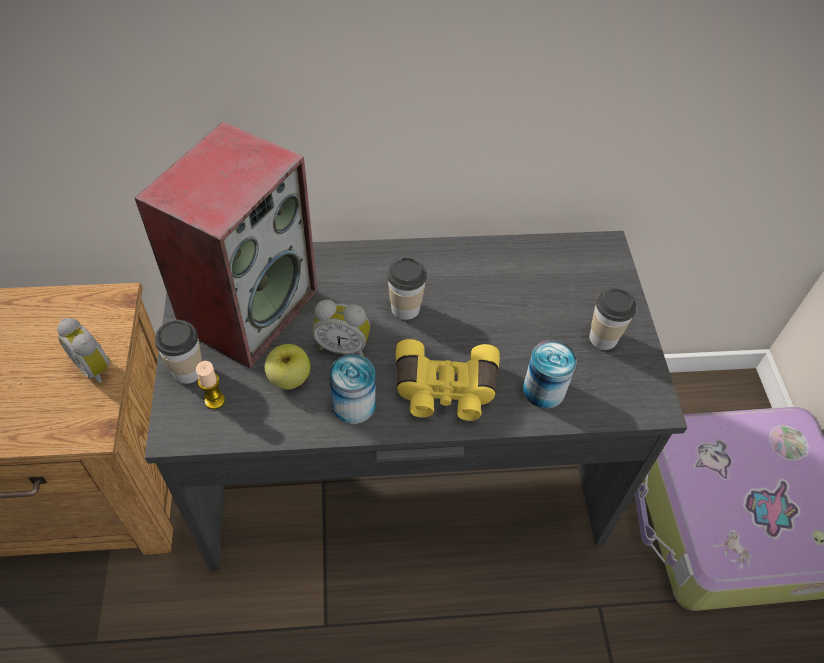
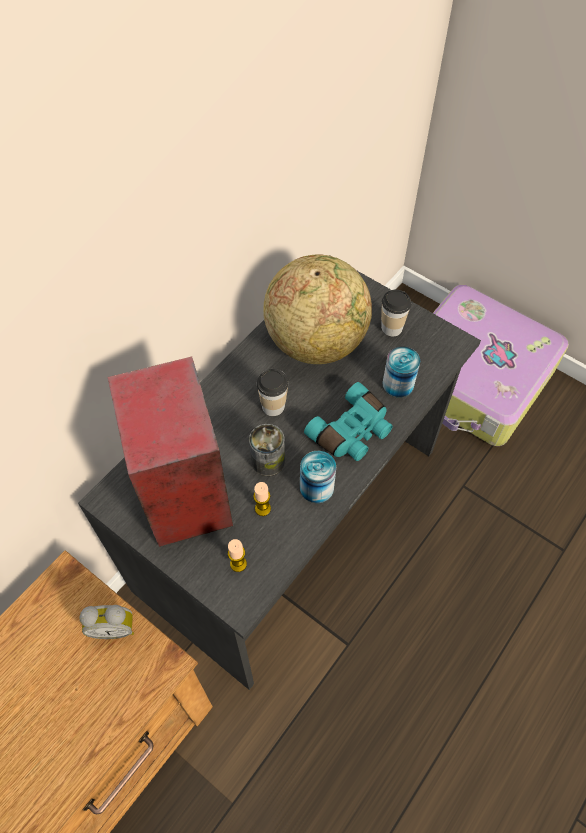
camera: 45 degrees left, 5 degrees up
(188, 370) = (198, 564): cup -> none
(289, 378) = (262, 508): apple -> candle
(343, 346) = (268, 461): alarm clock -> can
(445, 391) = (352, 432): yellow binoculars -> turquoise binoculars
(513, 290) = (316, 342): none -> globe

